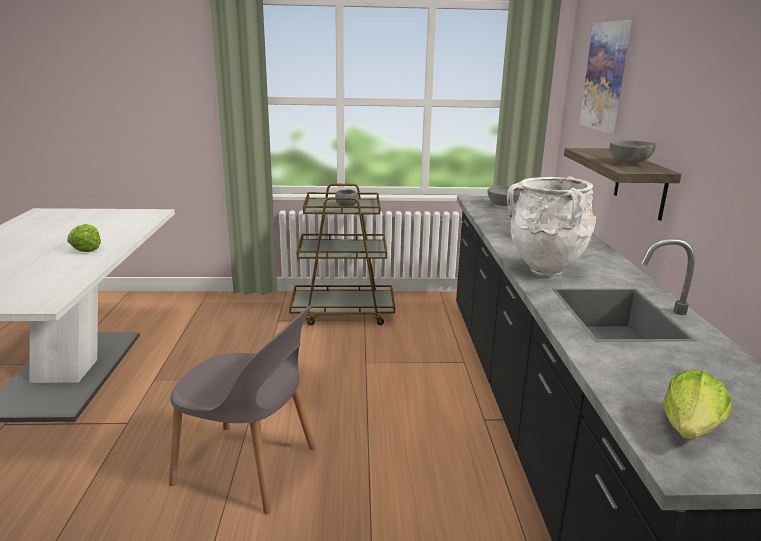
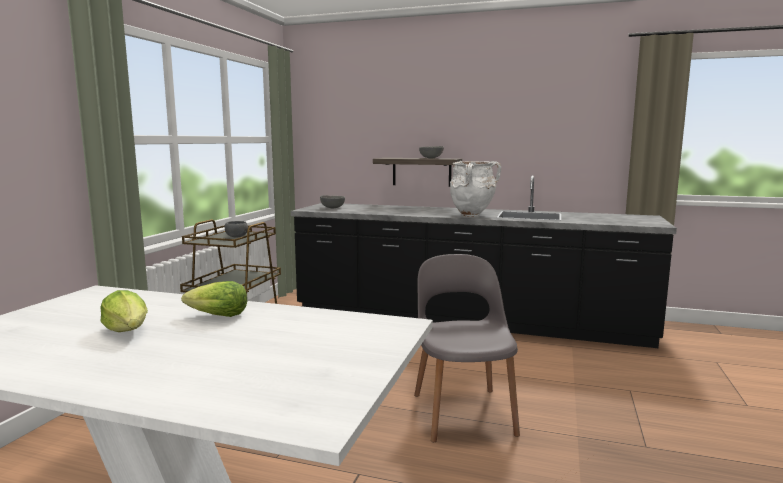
camera: 70 degrees left, 10 degrees down
(249, 467) = (463, 412): grey chair -> grey chair turned 45 degrees counterclockwise
(606, 76) = (354, 115): picture -> none
(691, 429) = (634, 221): lettuce -> lettuce (128, 331)

